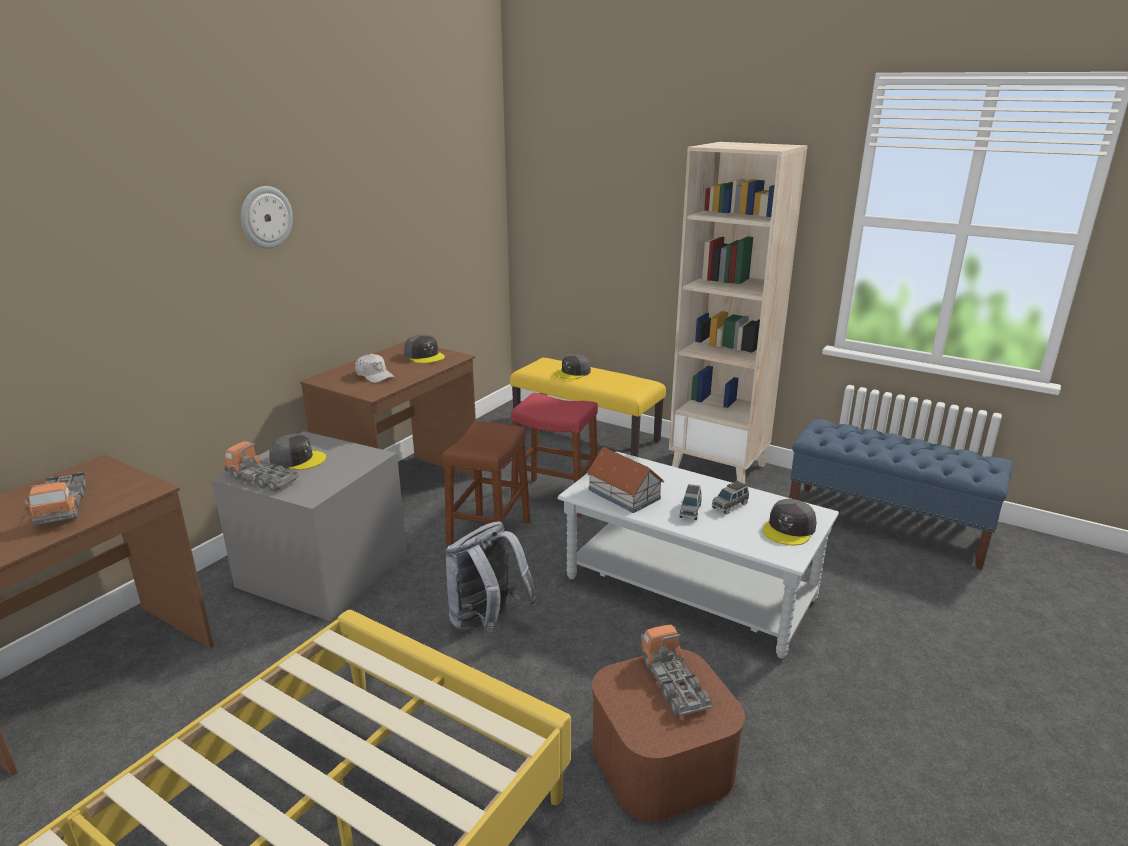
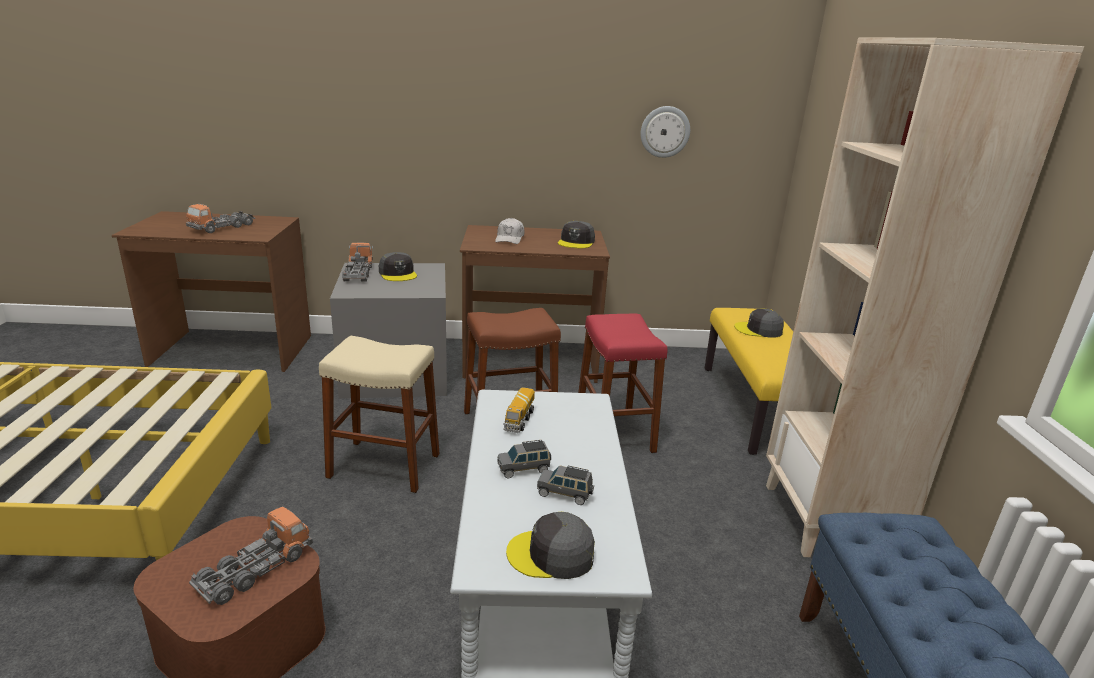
camera: 55 degrees right, 0 degrees up
(266, 217) = (467, 77): wall clock -> wall clock (665, 132)
(487, 623) = (384, 466): grey backpack -> beige stool
(624, 494) = (519, 421): toy house -> toy truck

